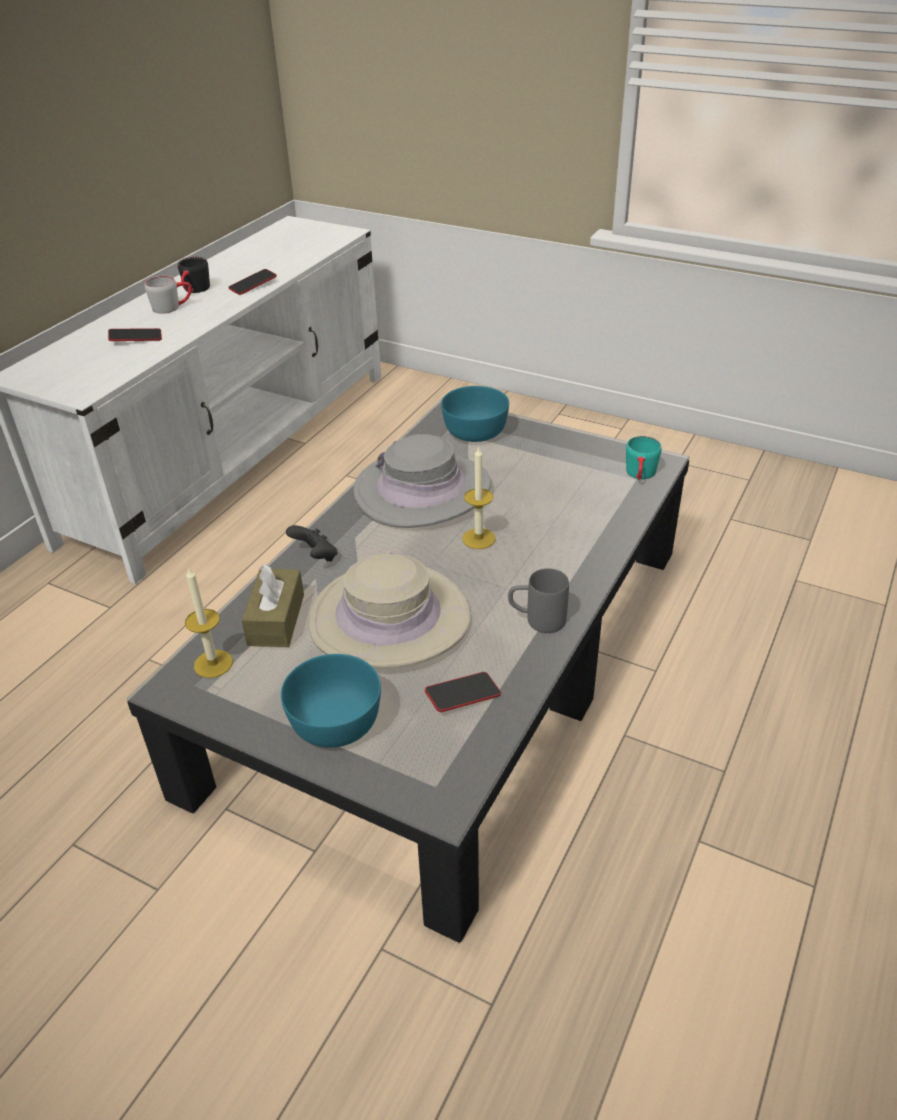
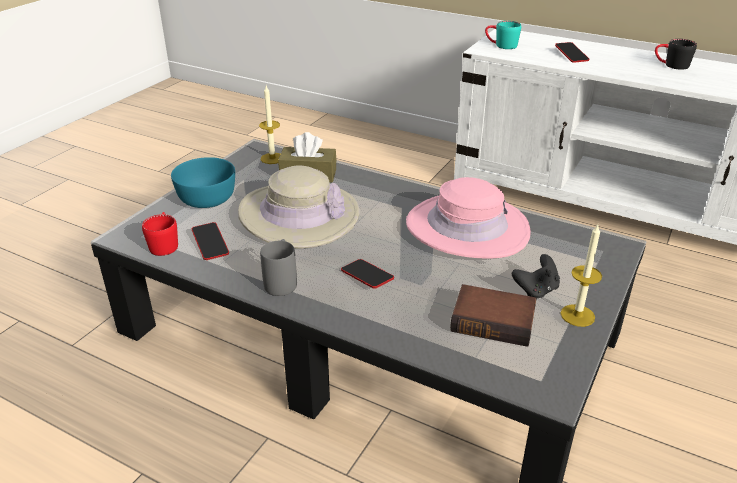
camera: 90 degrees right, 5 degrees down
(172, 307) = (633, 61): grey mug -> none
(253, 285) = (698, 84): phone -> phone (367, 277)
(316, 557) = (375, 185): black game controller -> black game controller (536, 290)
(422, 490) = (467, 228): grey hat -> pink hat
(463, 746) = (164, 243): none -> red mug
(476, 431) = (579, 259): turquoise bowl -> none
(478, 538) = (395, 255): candle -> candle (577, 315)
(577, 482) = (494, 320): none -> book
(640, 475) = (516, 371): turquoise mug -> turquoise mug (501, 45)

